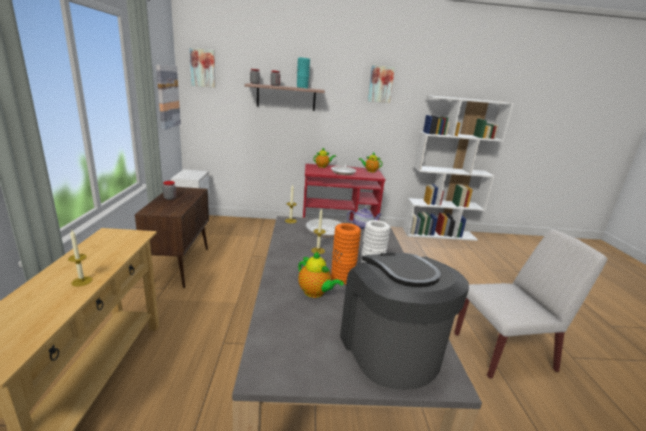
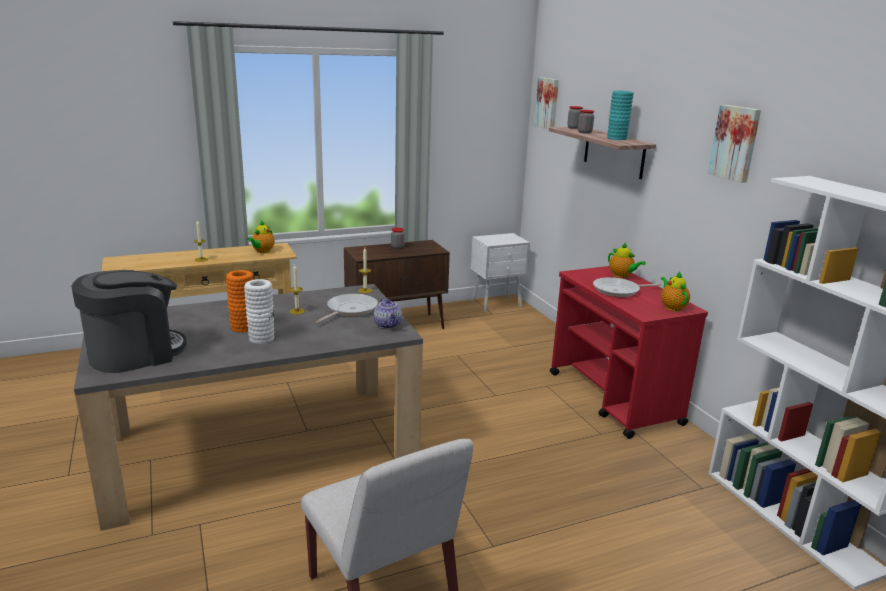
camera: 70 degrees right, 0 degrees up
(167, 96) = (493, 138): picture -> none
(315, 293) = (210, 320): teapot -> teapot (262, 251)

